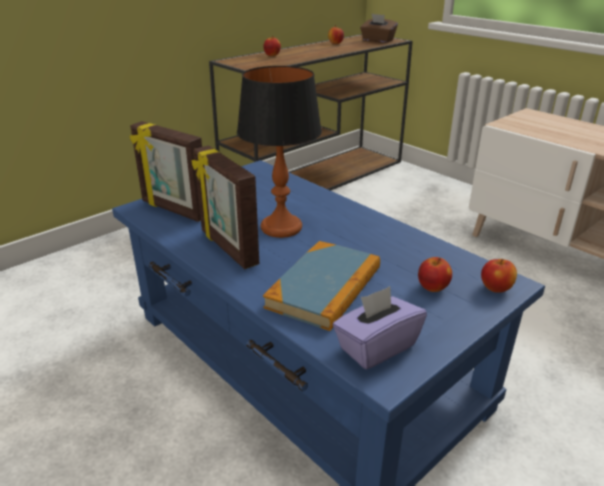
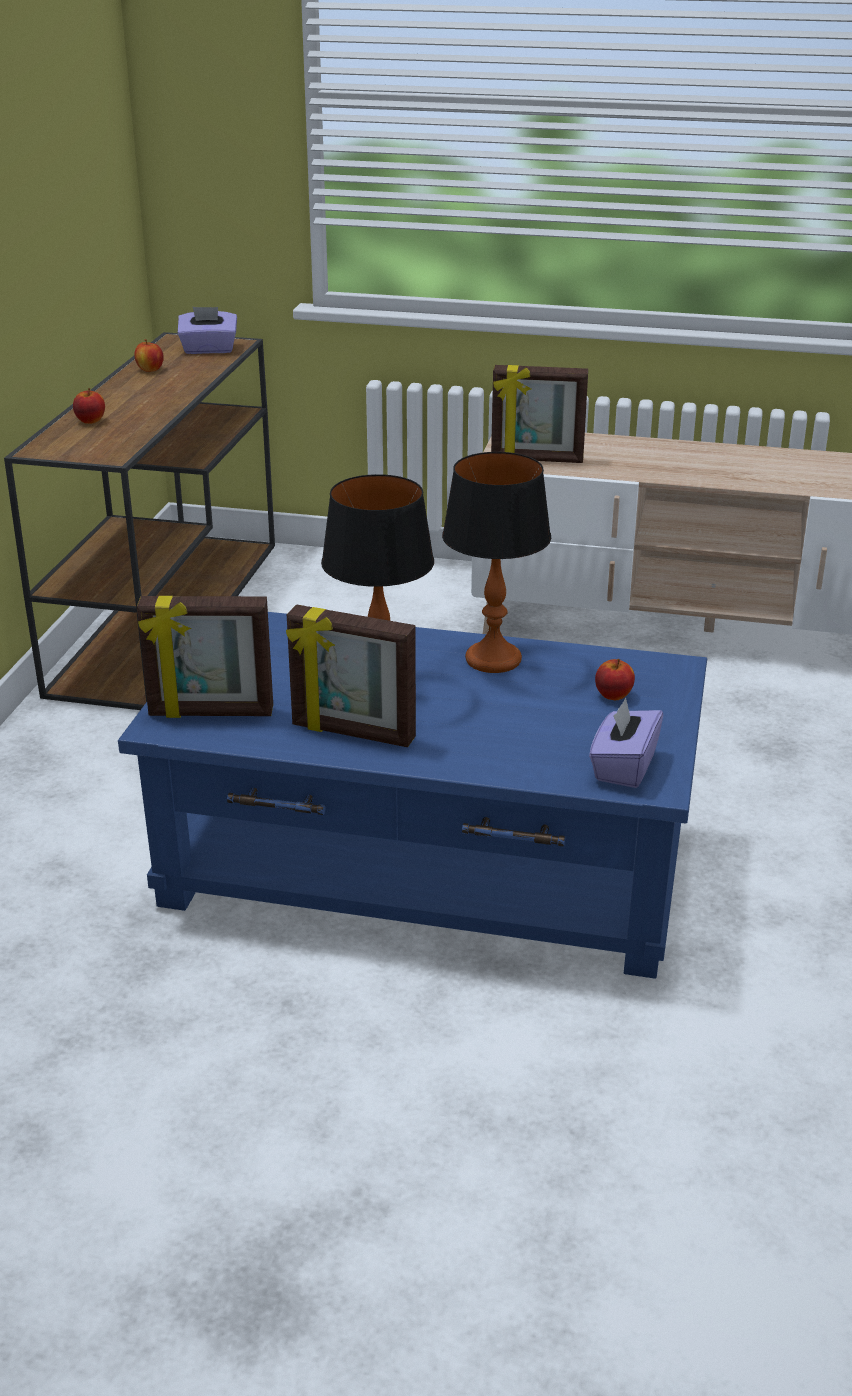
camera: 35 degrees left, 0 degrees up
(324, 287) = (513, 734): book -> none
(374, 233) = (492, 659): none -> table lamp
(377, 40) = (209, 350): brown tissue box -> purple tissue box
(495, 288) = (669, 675): apple -> none
(532, 128) = (537, 460): none -> picture frame

